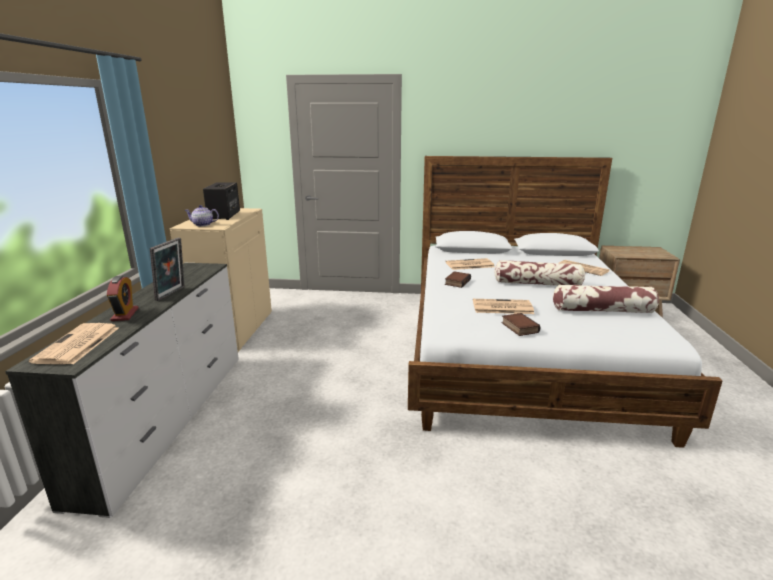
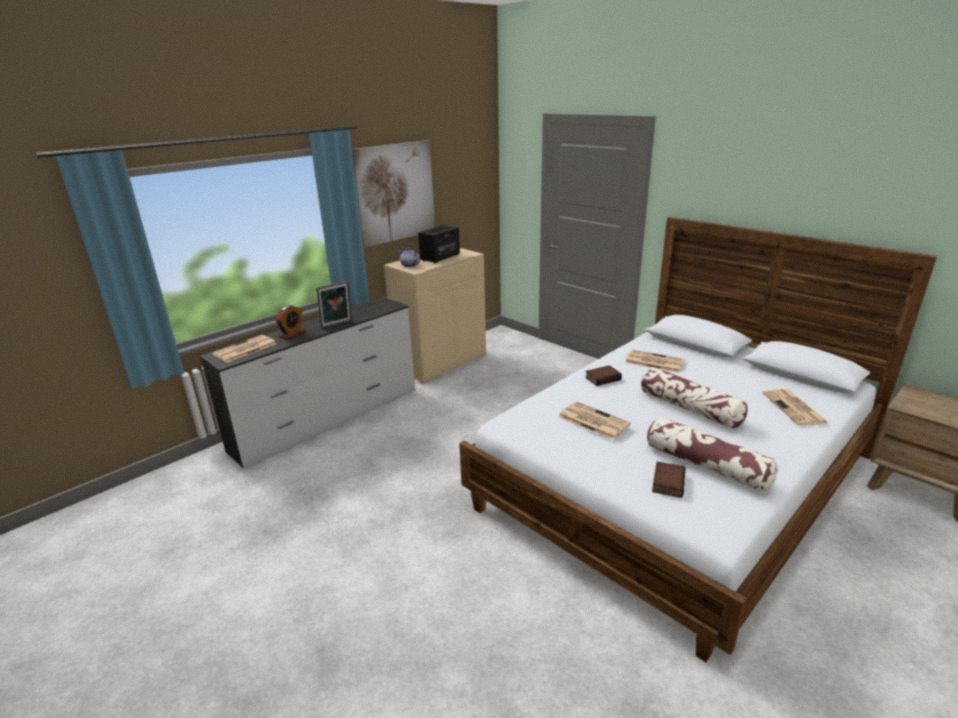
camera: 40 degrees right, 5 degrees up
(170, 146) = (395, 192): none -> picture
(518, 327) = (573, 447): book -> book (666, 482)

